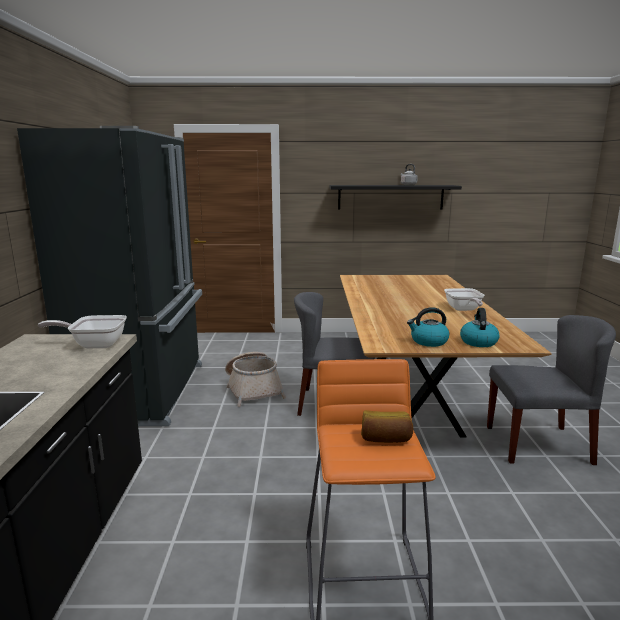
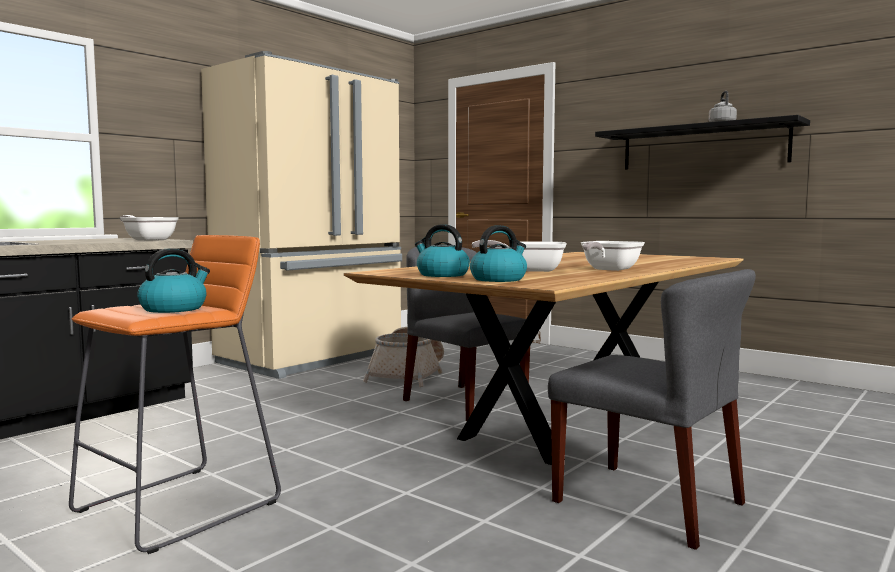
camera: 40 degrees right, 10 degrees down
(145, 392) = (314, 358): black fridge -> beige fridge
(385, 439) = (174, 309): bread -> kettle
(437, 320) = (530, 270): none -> frying pan

